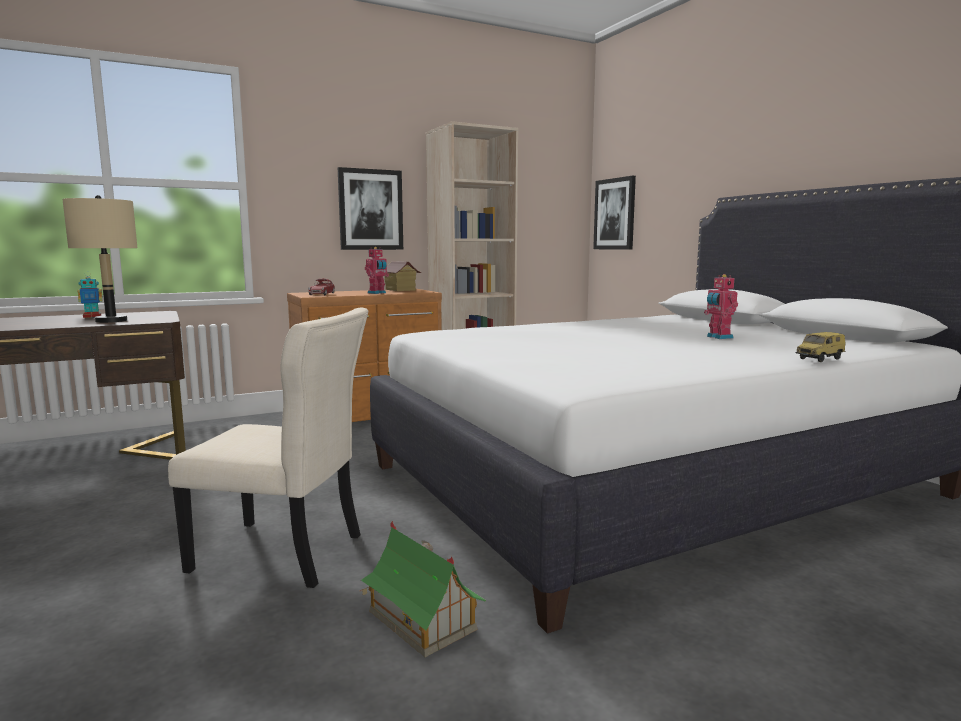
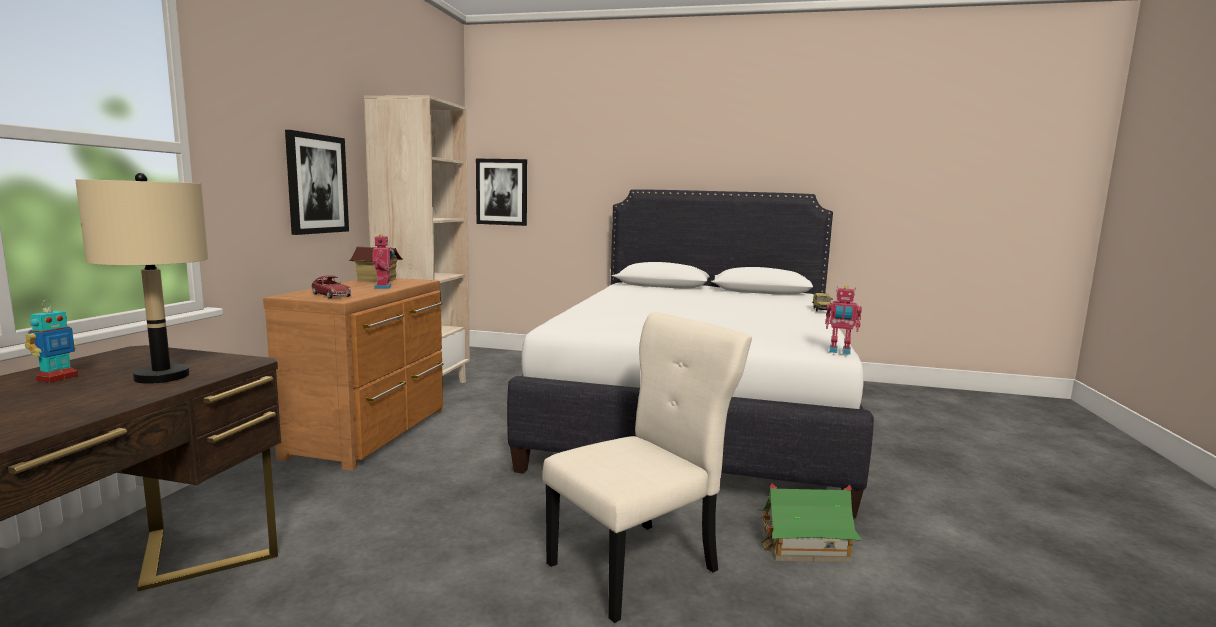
camera: 50 degrees left, 0 degrees up
(718, 337) = (725, 301): toy robot -> toy robot (839, 351)

